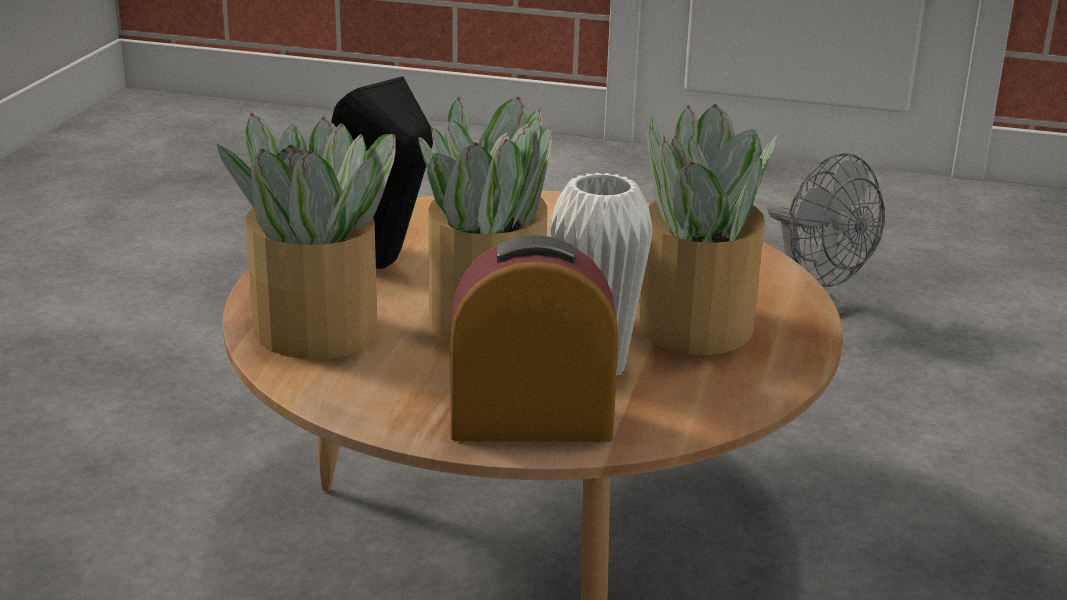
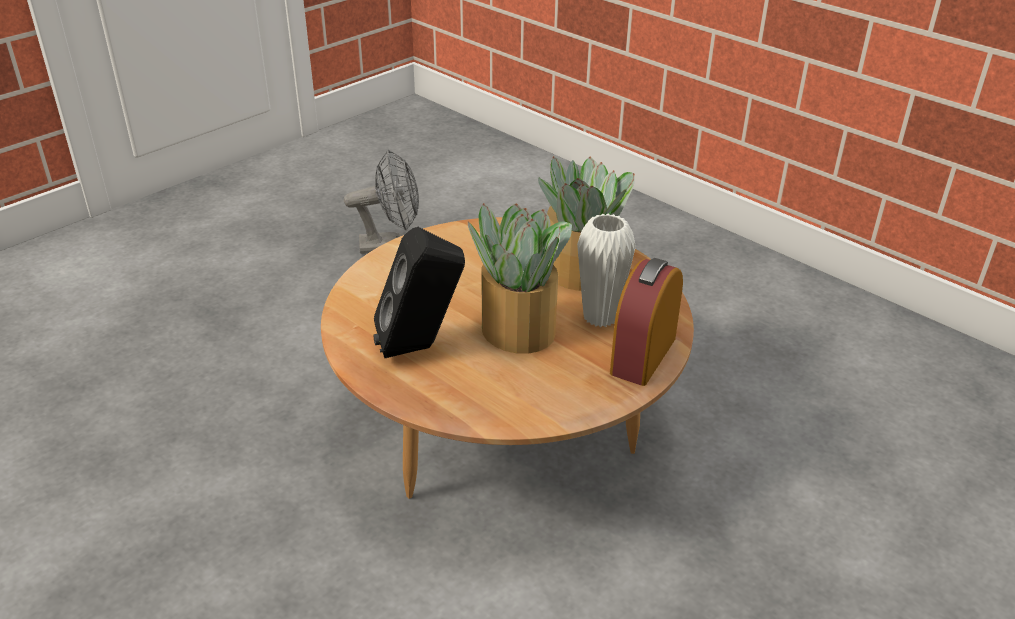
camera: 60 degrees left, 10 degrees up
(316, 331) = (488, 395): potted plant -> none

